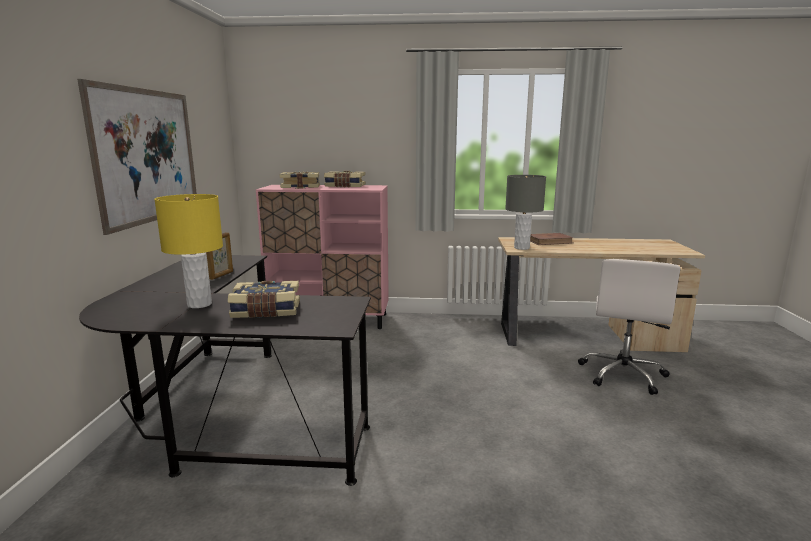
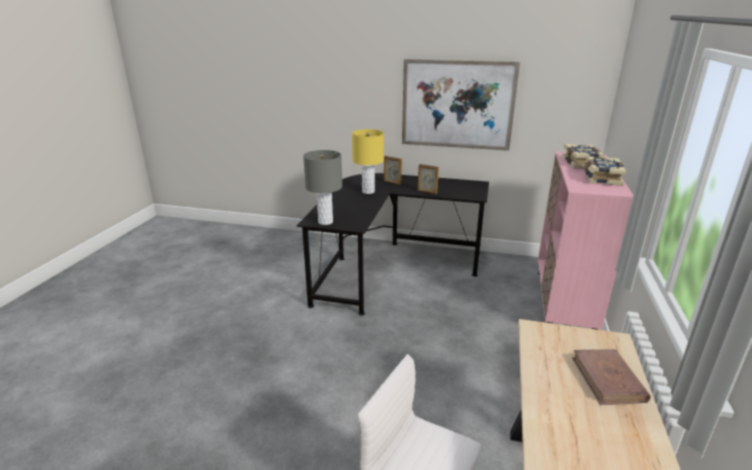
camera: 100 degrees right, 10 degrees up
(162, 293) = (392, 183): none -> picture frame
(266, 311) = (349, 205): book -> none
(521, 248) = (545, 336): grey table lamp -> grey table lamp (325, 222)

